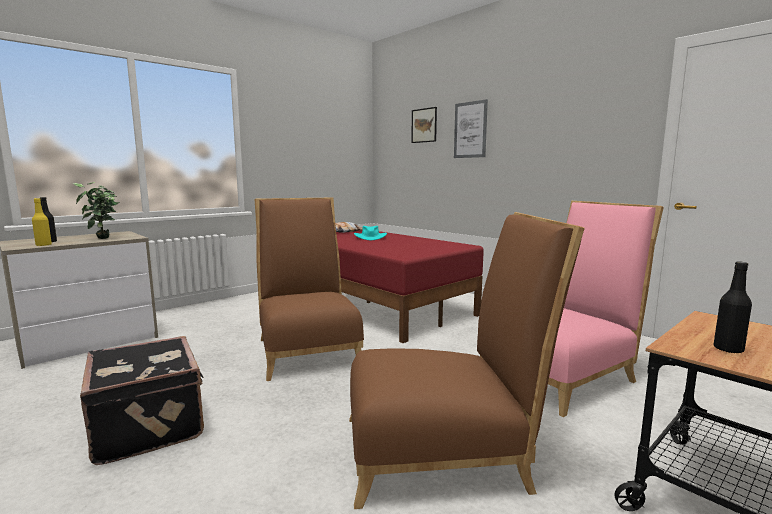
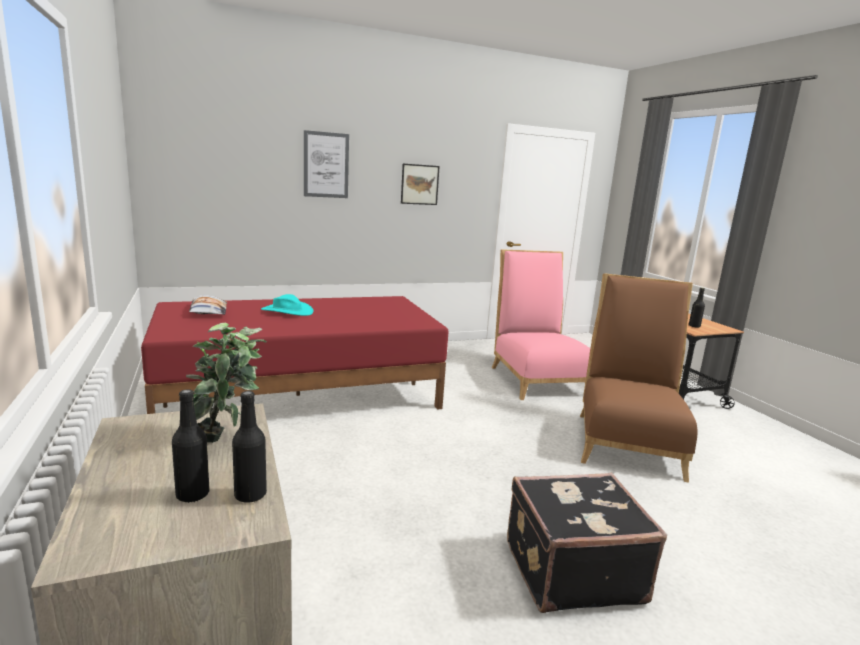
camera: 70 degrees left, 5 degrees up
(43, 245) = (250, 495): yellow bottle -> black bottle
(307, 349) = (420, 455): brown chair -> none
(424, 125) = (249, 148): picture -> picture (419, 184)

